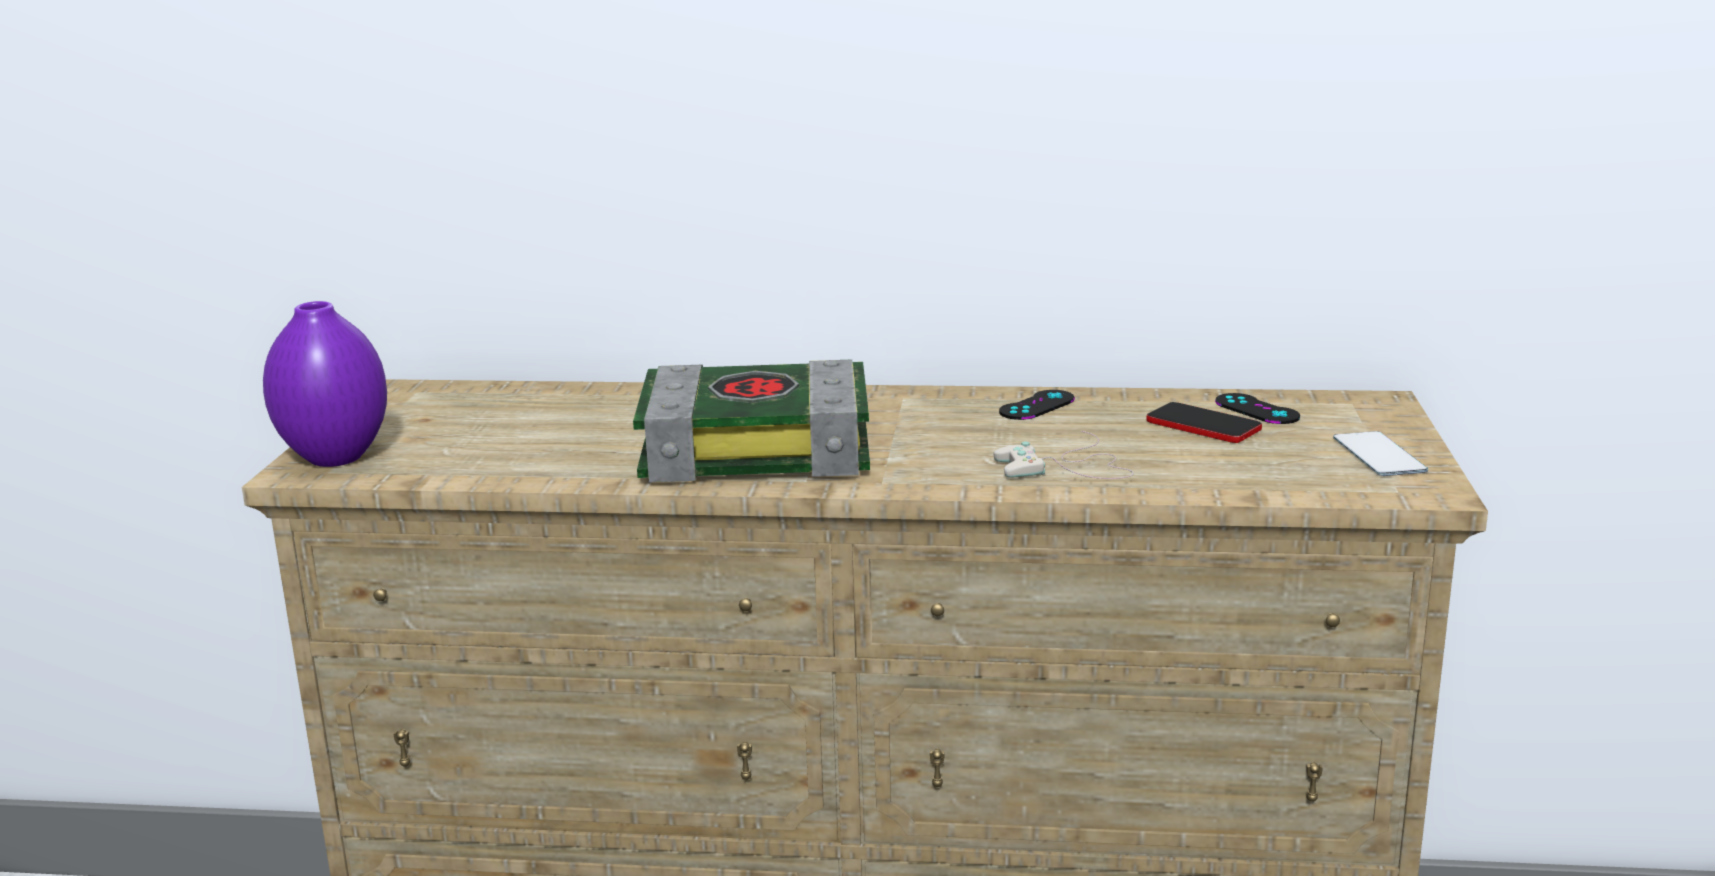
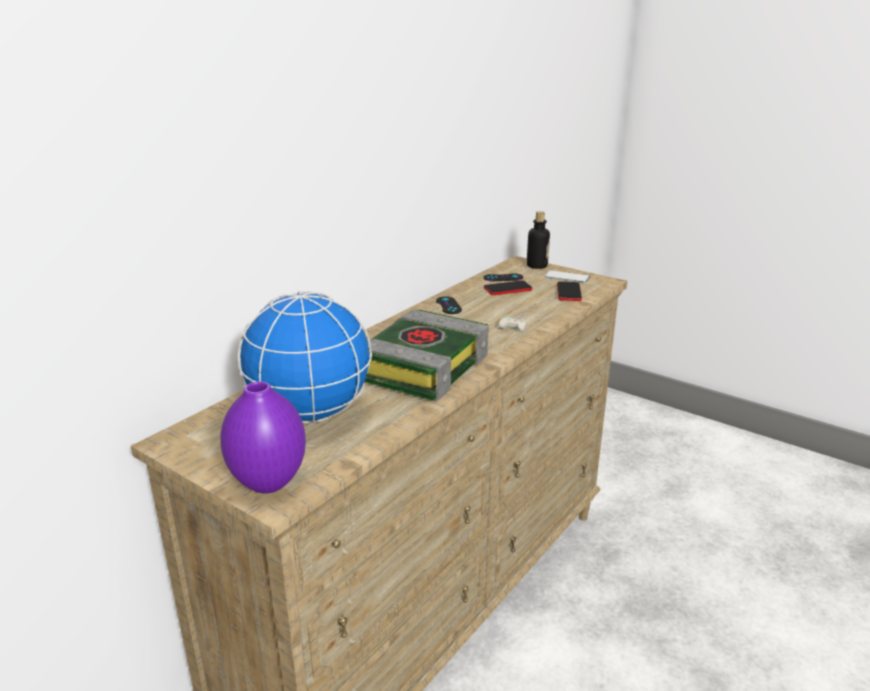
camera: 60 degrees left, 5 degrees up
(531, 428) = (310, 413): none -> globe
(1289, 473) = (569, 292): none -> phone
(1389, 419) = (537, 266): none -> bottle

